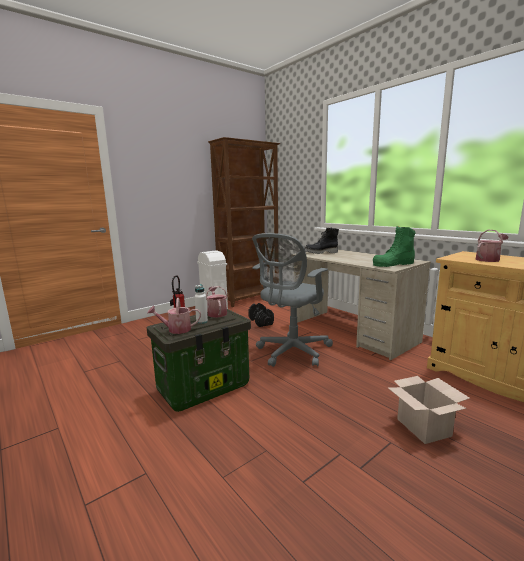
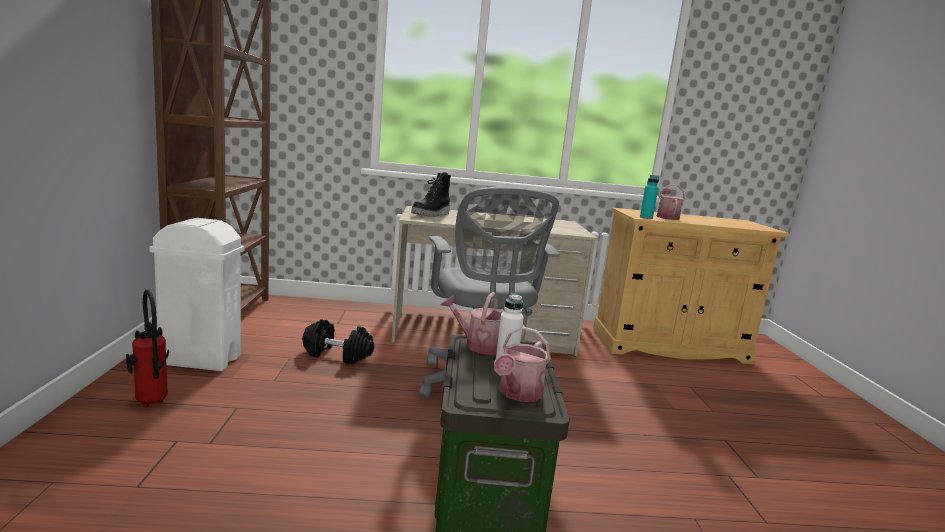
camera: 55 degrees left, 0 degrees up
(393, 264) = (564, 228): green boot -> none
(425, 428) = (713, 413): cardboard box -> none
(453, 258) = (646, 218): none -> turquoise bottle

